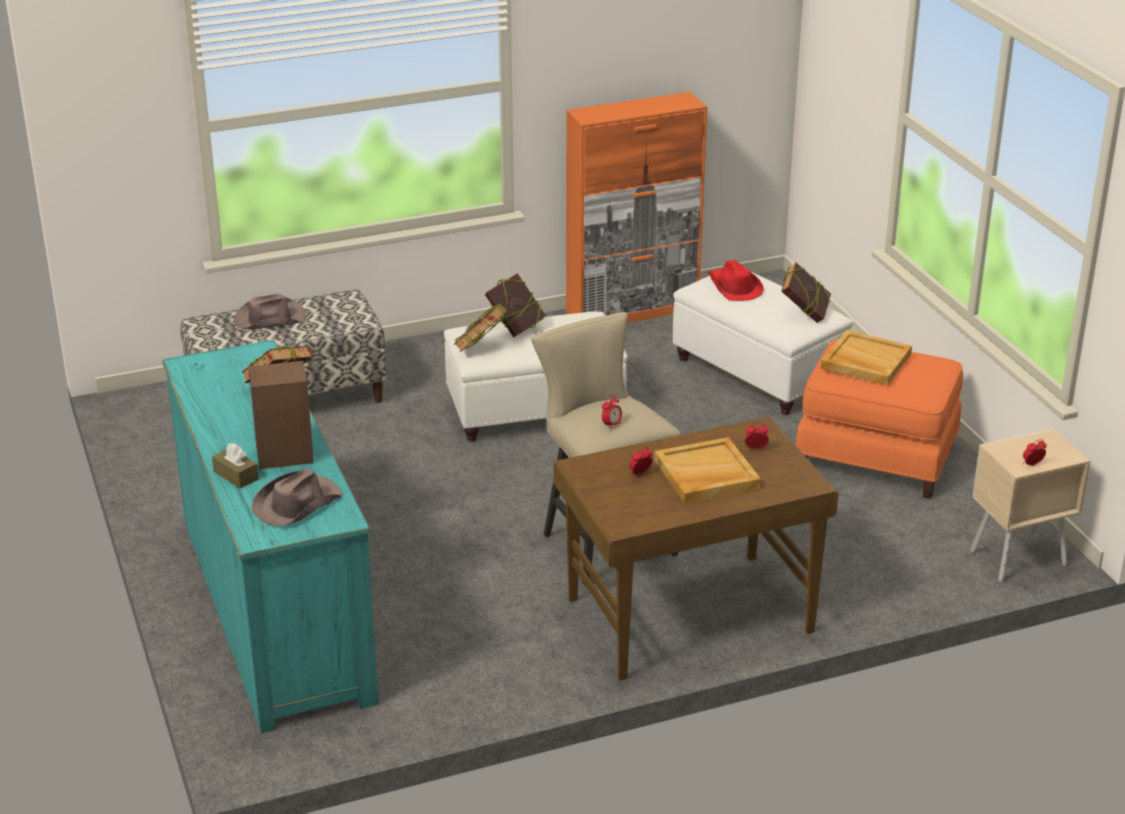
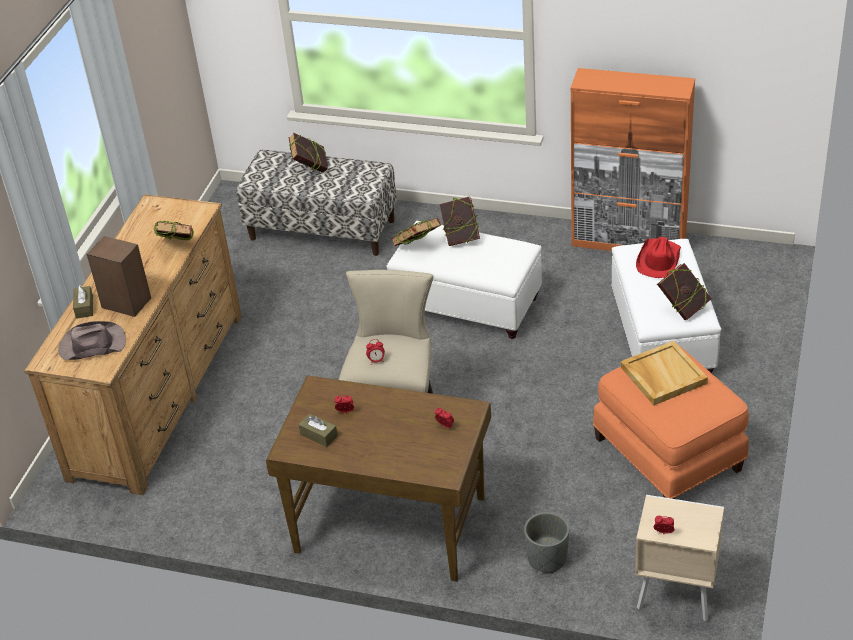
camera: 40 degrees right, 10 degrees up
(268, 318) = (310, 169): brown hat -> book
(275, 608) = (158, 394): turquoise dresser -> brown dresser
(639, 502) = (319, 435): none -> brown tissue box
(706, 474) = (387, 433): beige tray -> none
(873, 578) = (547, 558): none -> grey planter

